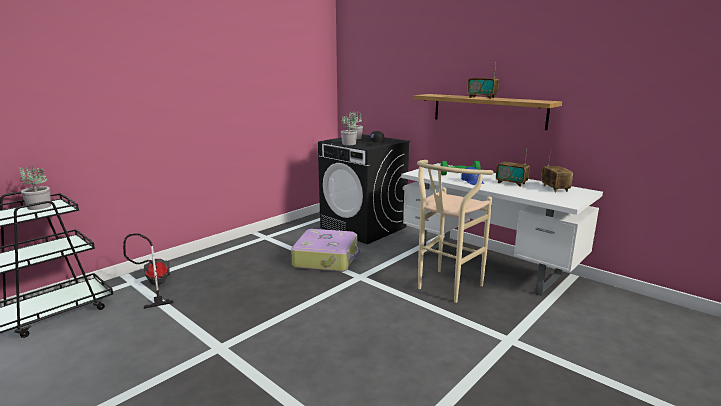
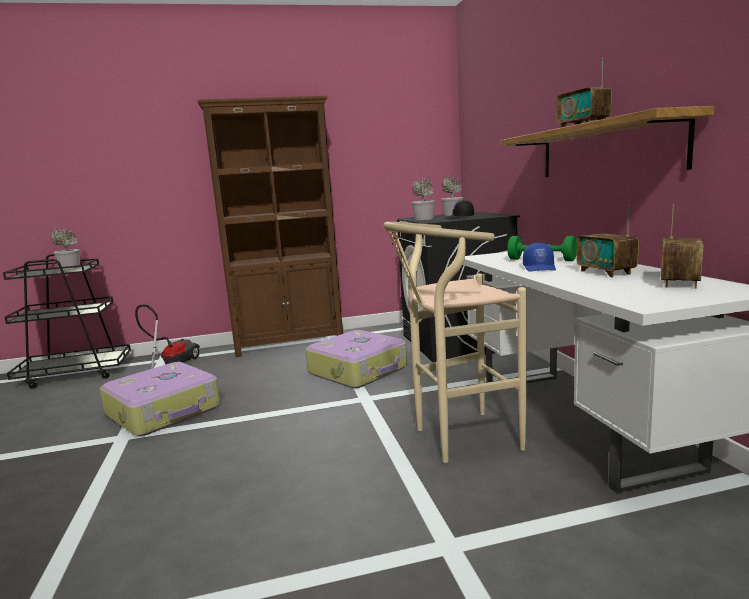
camera: 35 degrees right, 5 degrees down
(220, 320) = (164, 411): none -> suitcase
(238, 247) = (290, 343): none -> brown bookcase

